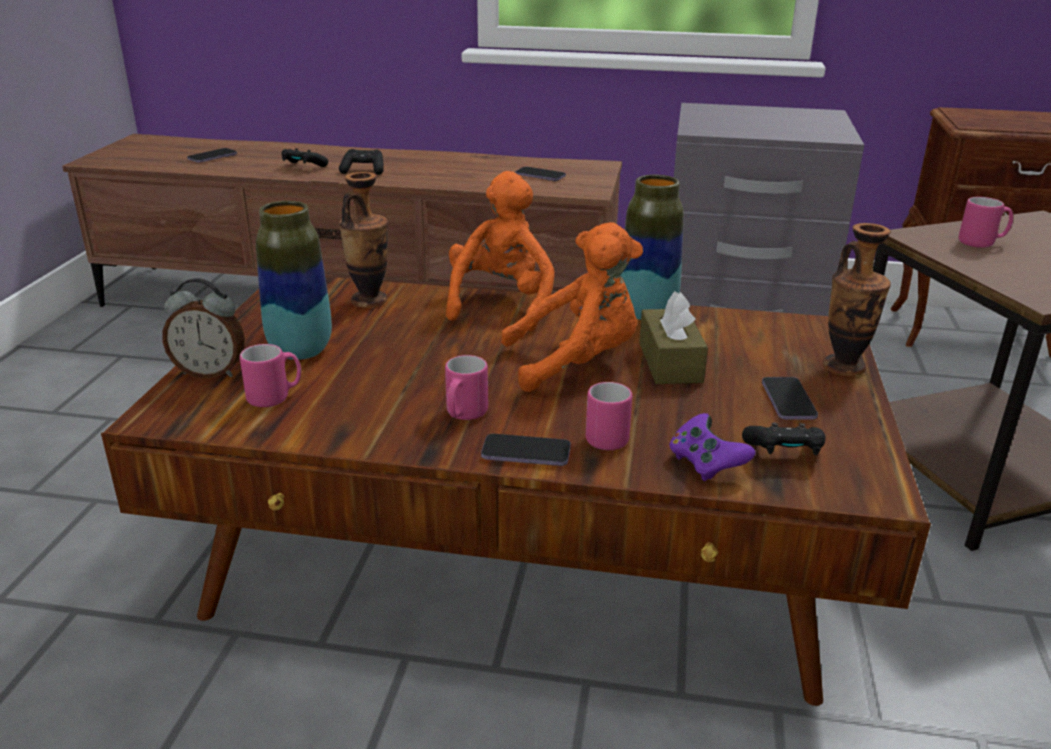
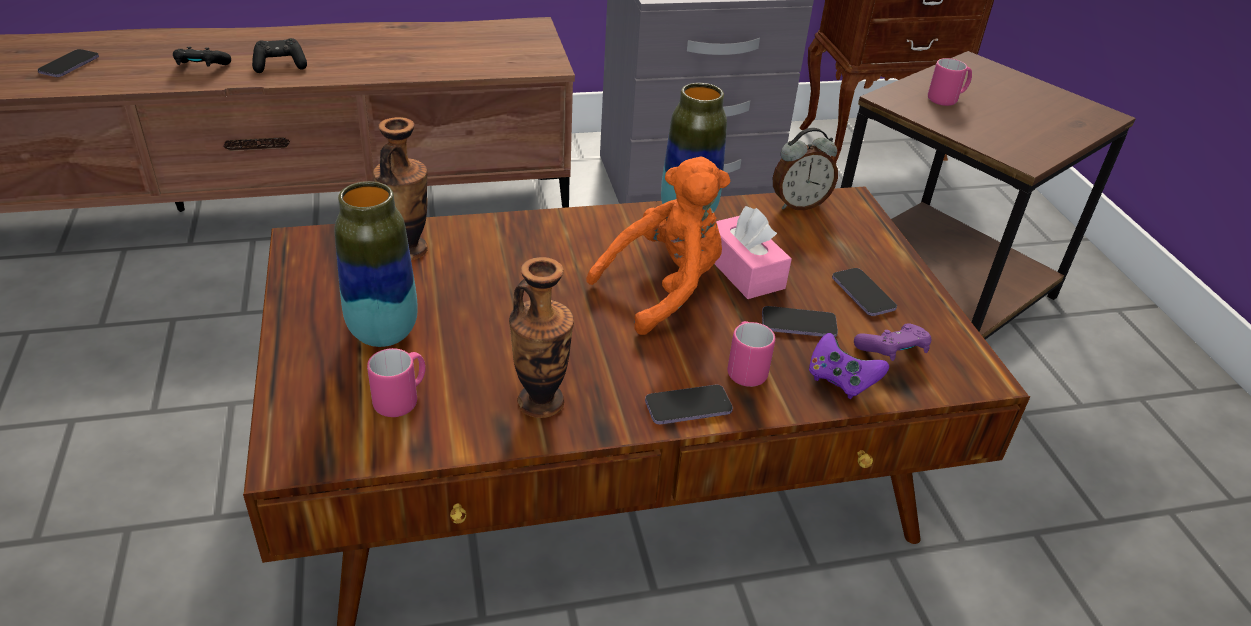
camera: 25 degrees left, 10 degrees up
(210, 372) = (305, 383): alarm clock -> alarm clock (798, 204)
(463, 415) = (603, 377): pink mug -> none
(501, 303) = (545, 228): orange plush toy -> none
(540, 176) = (482, 49): phone -> phone (798, 324)
(670, 362) = (743, 270): brown tissue box -> pink tissue box
(784, 453) = (892, 352): black game controller -> purple game controller
(844, 367) = (883, 246): vase -> vase (541, 402)

